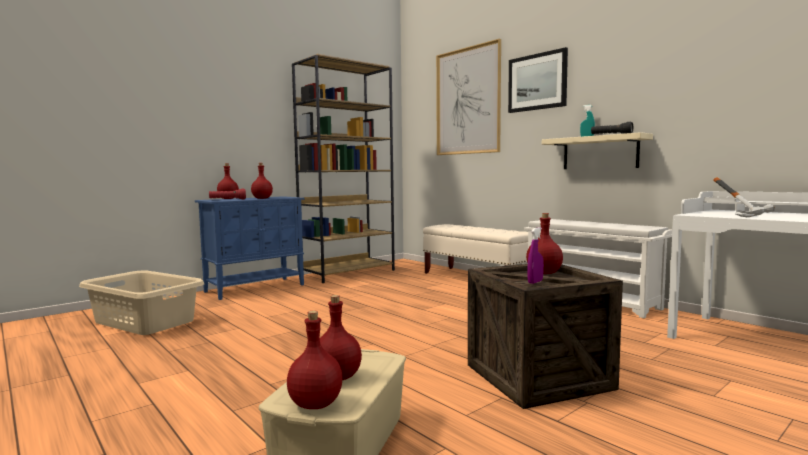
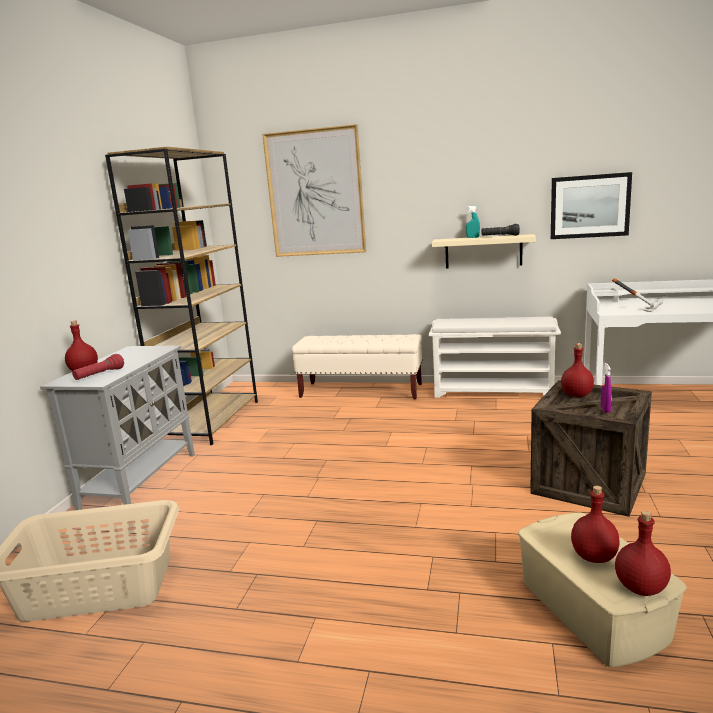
camera: 35 degrees left, 10 degrees up
(256, 288) = (140, 480): blue cabinet -> grey cabinet
(262, 198) = (135, 360): red bottle -> none
(537, 82) = (408, 177): picture -> picture (589, 206)

